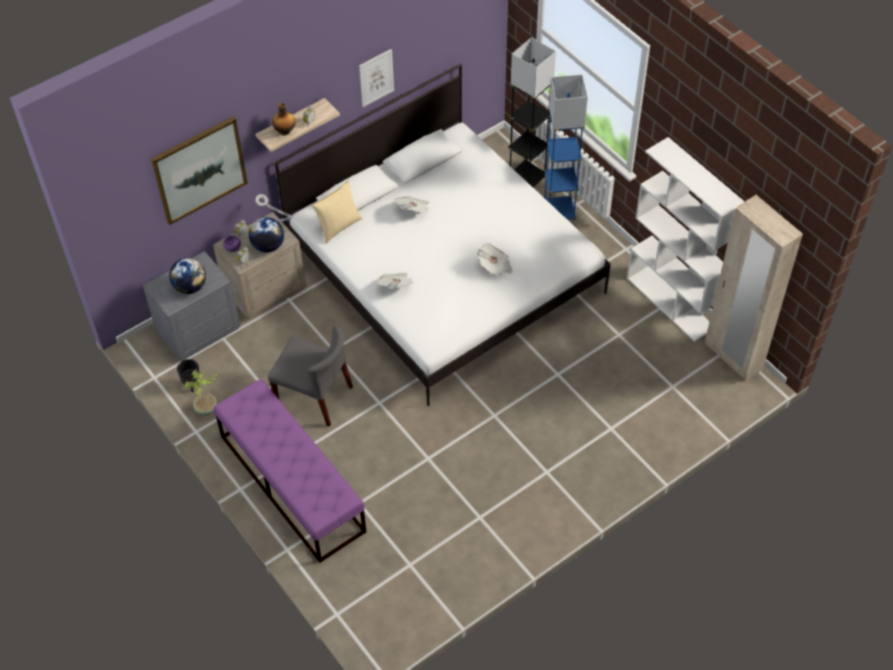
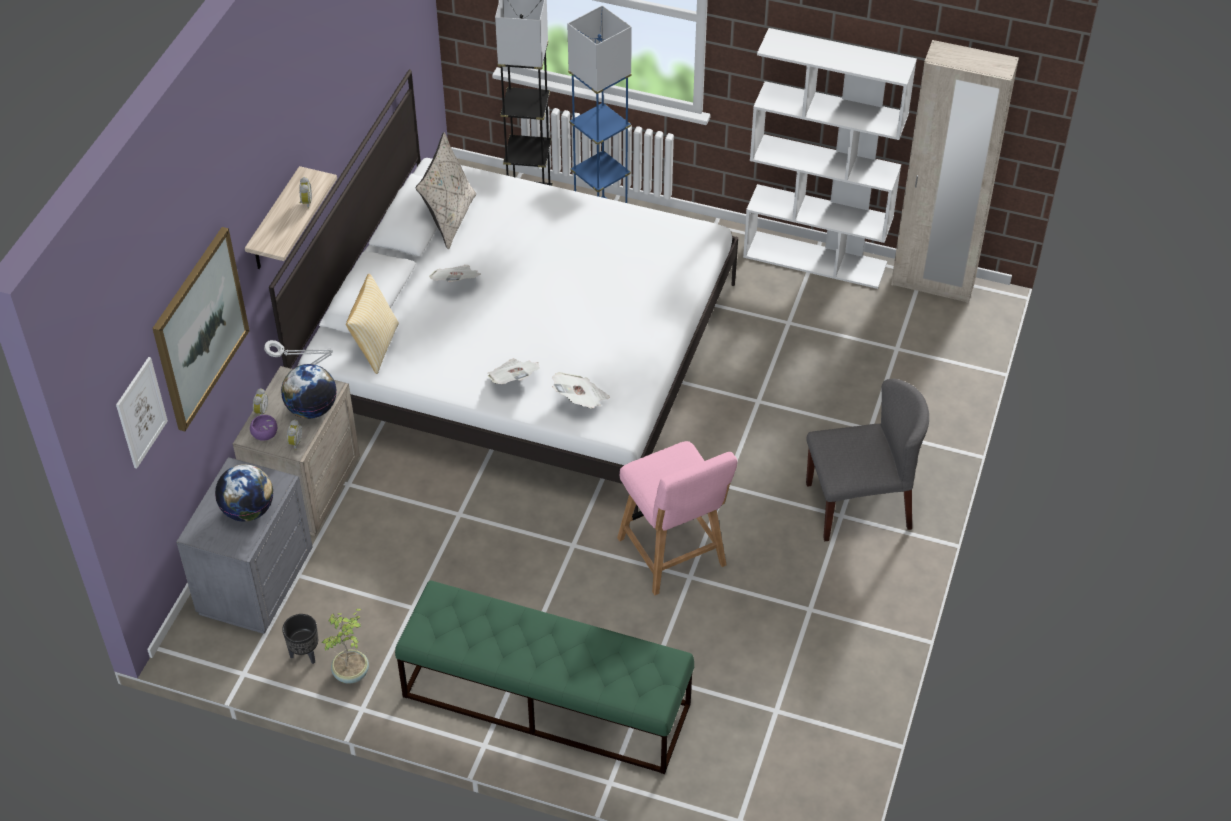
camera: 35 degrees left, 5 degrees down
(285, 131) = (284, 227): bottle -> none
(291, 483) = (545, 700): purple bench -> green bench
(315, 396) = (484, 581): grey chair -> grey chair (859, 505)
(376, 77) = (340, 118): picture -> picture (141, 412)
(429, 441) = (674, 555): none -> pink chair
(442, 168) = (449, 219): none -> beige pillow
(495, 266) = (615, 300): newspaper -> newspaper (581, 400)

